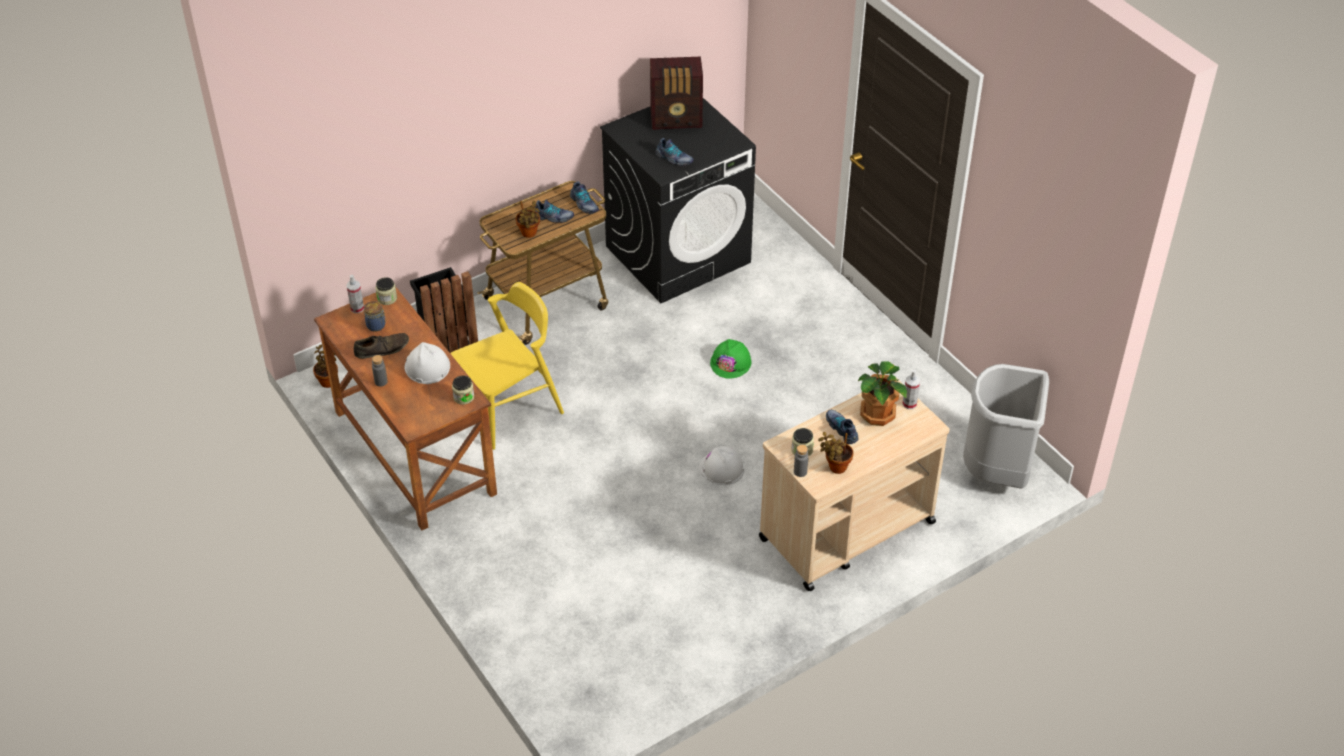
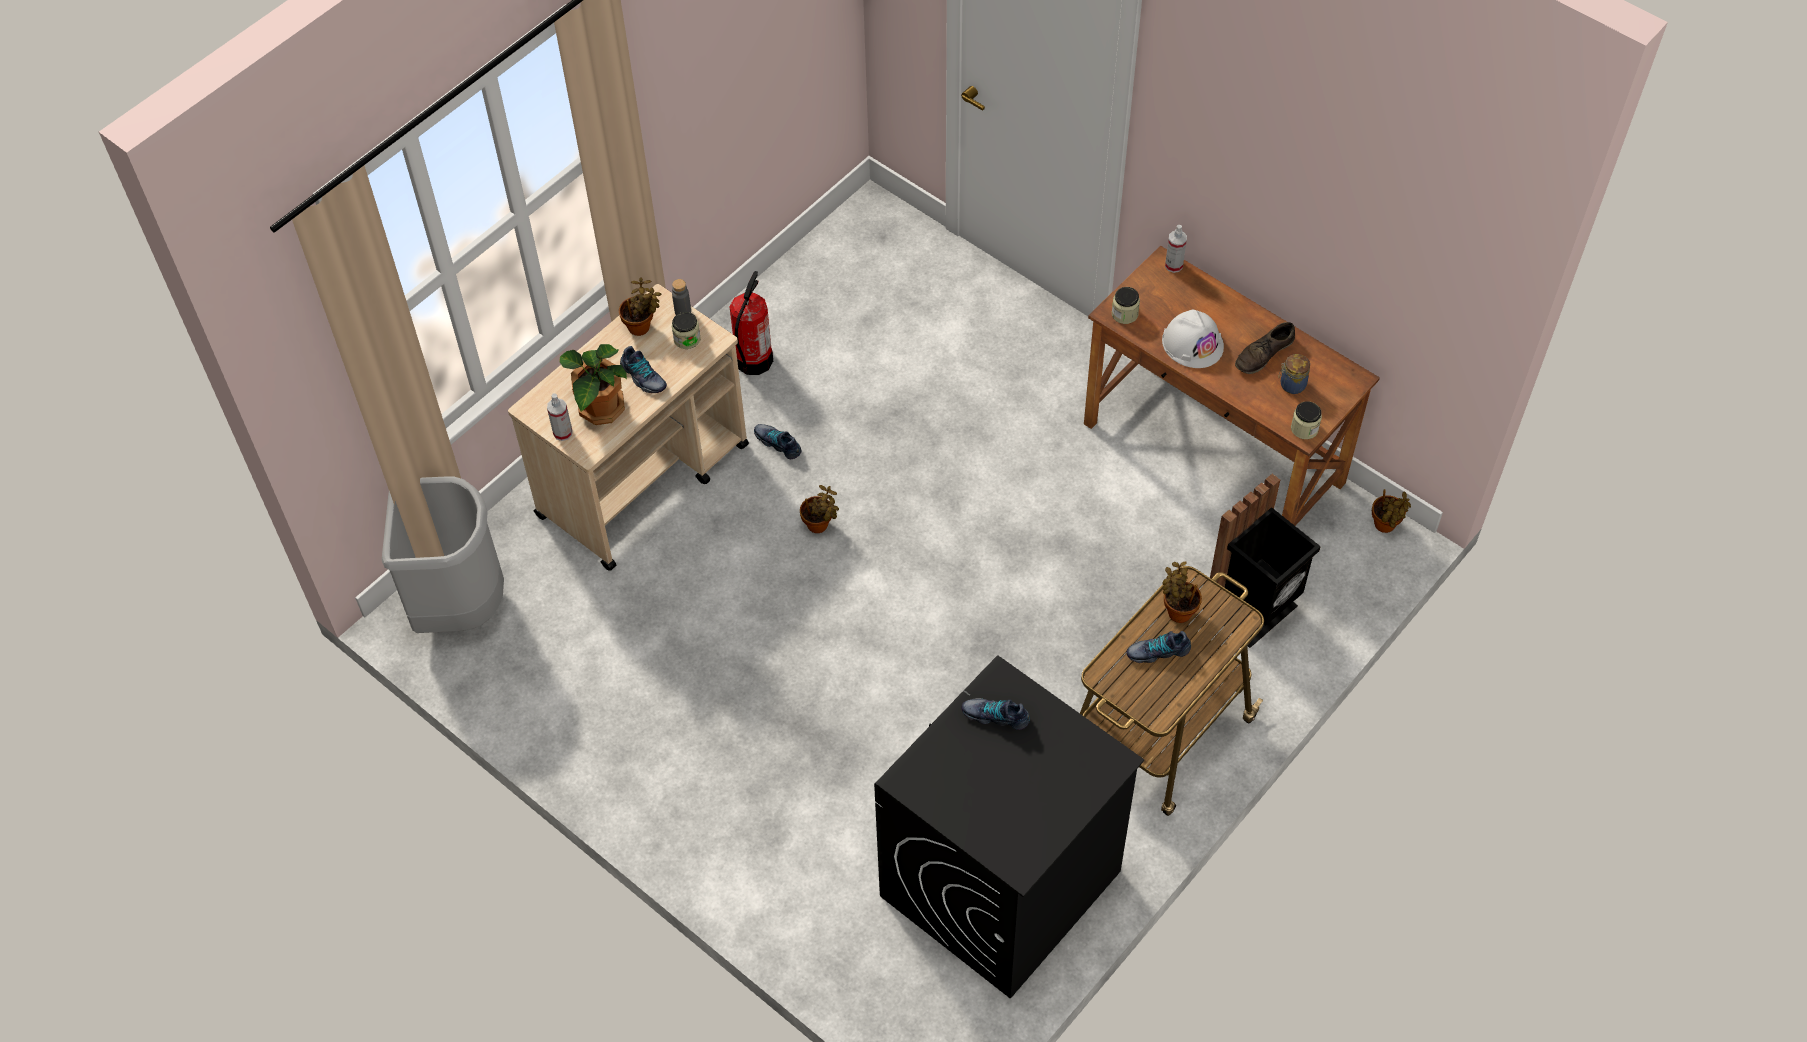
camera: 165 degrees right, 10 degrees up
(357, 308) = (1333, 404): spray bottle -> spray bottle (1173, 265)
(381, 382) = (1237, 310): grey bottle -> none
(509, 409) = (1126, 544): yellow chair -> none
(583, 204) = (1123, 687): shoe -> shoe (778, 443)
(677, 120) = (1022, 808): radio -> none
(721, 468) = (820, 525): white hard hat -> potted plant
(731, 362) = (855, 694): green hard hat -> none
(736, 605) = (753, 361): none -> fire extinguisher

